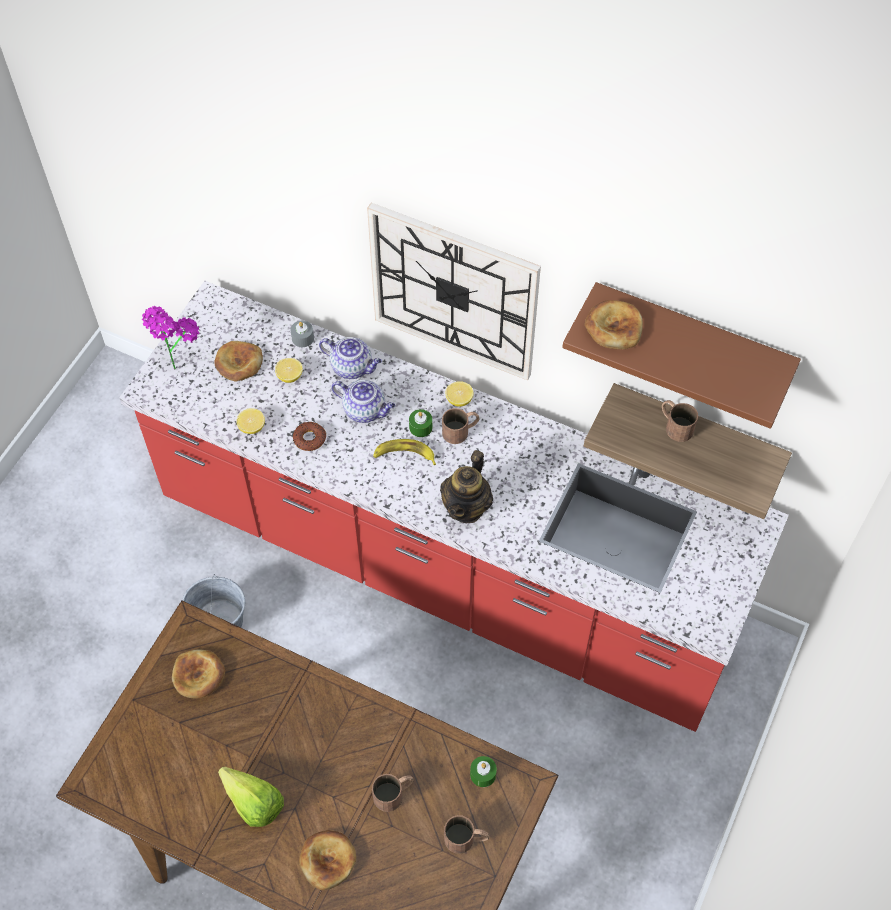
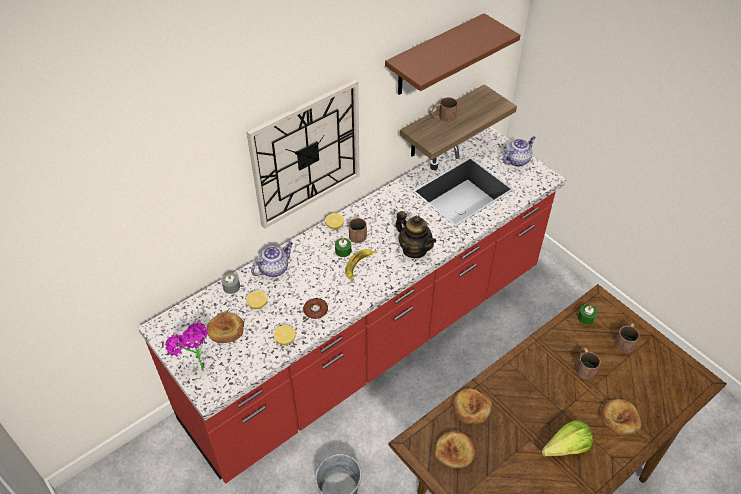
camera: 65 degrees left, 10 degrees down
(365, 410) = (312, 273): teapot -> teapot (517, 160)
(614, 327) = (423, 64): bread -> bread (471, 408)

